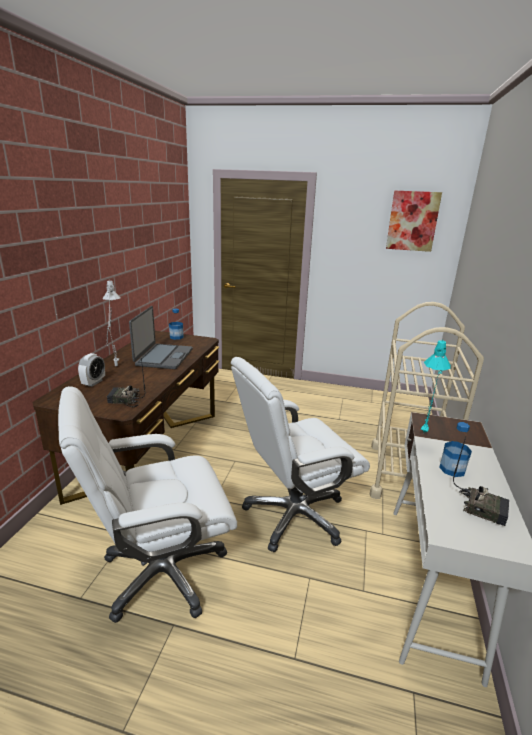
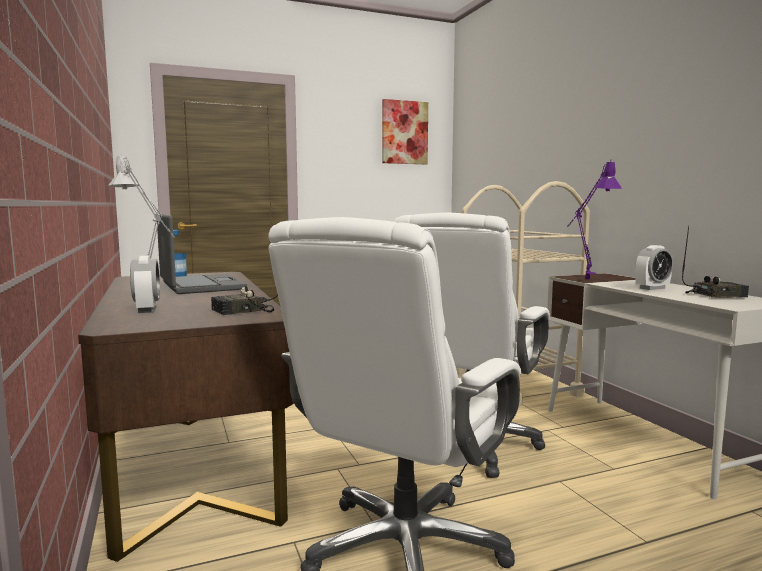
camera: 35 degrees left, 15 degrees down
(425, 430) = (584, 280): turquoise table lamp -> purple table lamp
(452, 469) = (652, 288): bottle -> alarm clock

